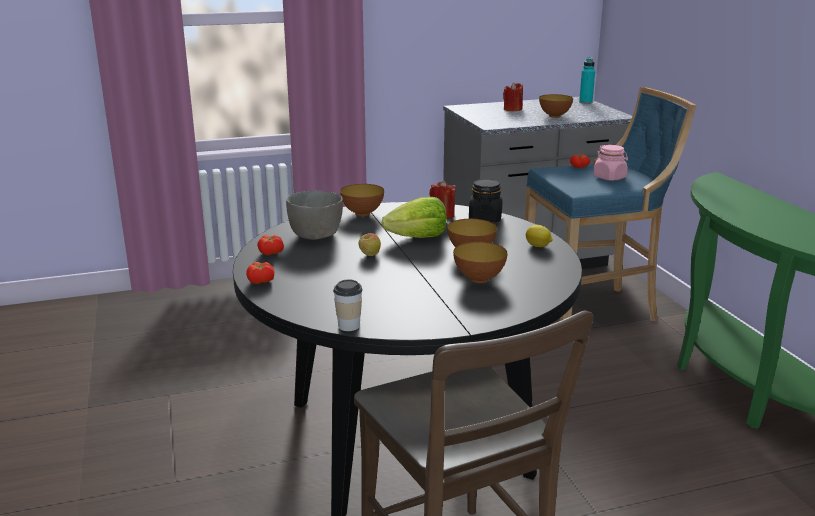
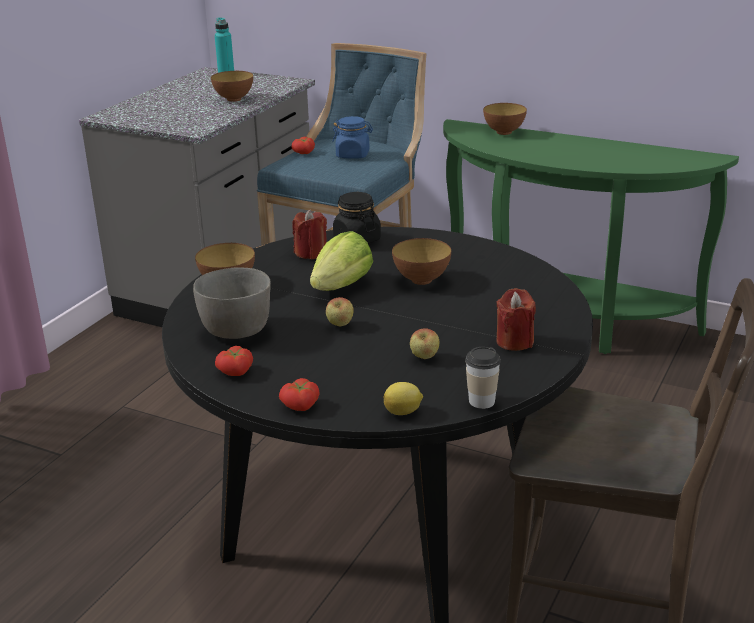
camera: 45 degrees left, 5 degrees up
(373, 290) = (424, 358): none -> apple
(479, 279) = (482, 302): bowl -> bowl (504, 132)
(512, 109) = (171, 103): red candle -> red candle (514, 341)
(538, 246) = (458, 248): lemon -> lemon (403, 412)
(609, 177) = (353, 155): pink jar -> blue jar

